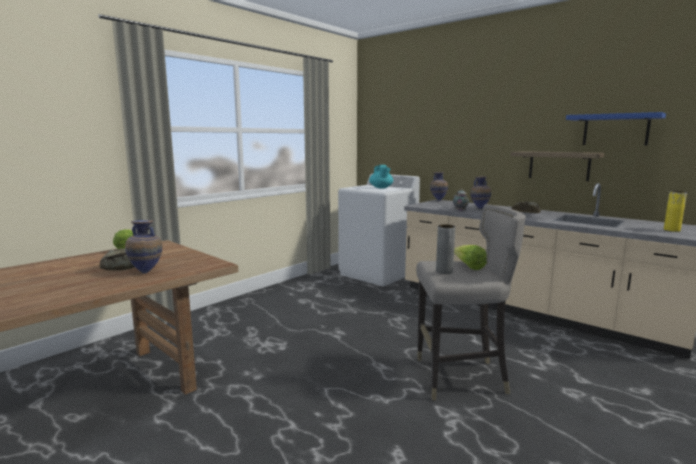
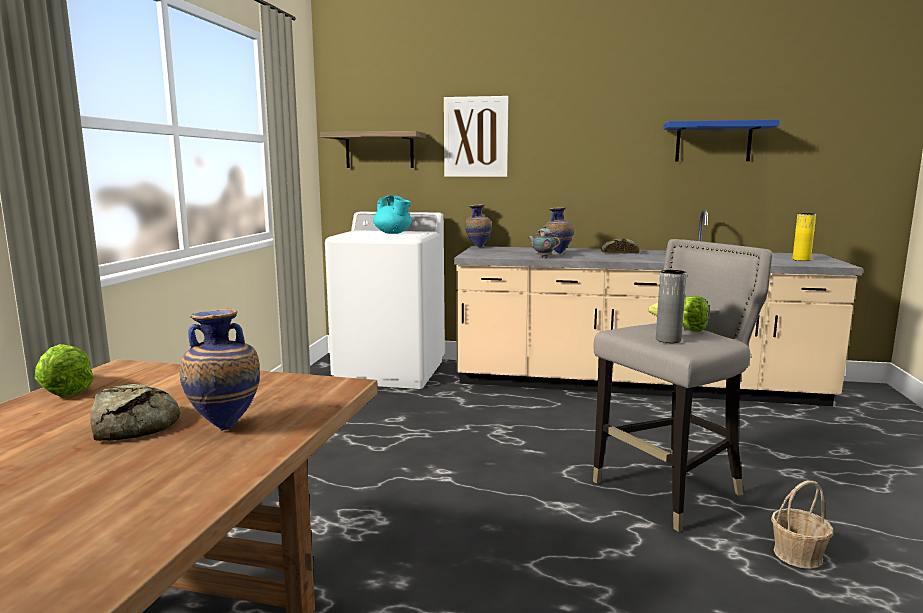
camera: 30 degrees left, 0 degrees up
(443, 127) = (475, 137): none -> picture
(496, 438) = (798, 555): none -> basket
(559, 165) = (646, 189): shelf -> shelf (379, 150)

